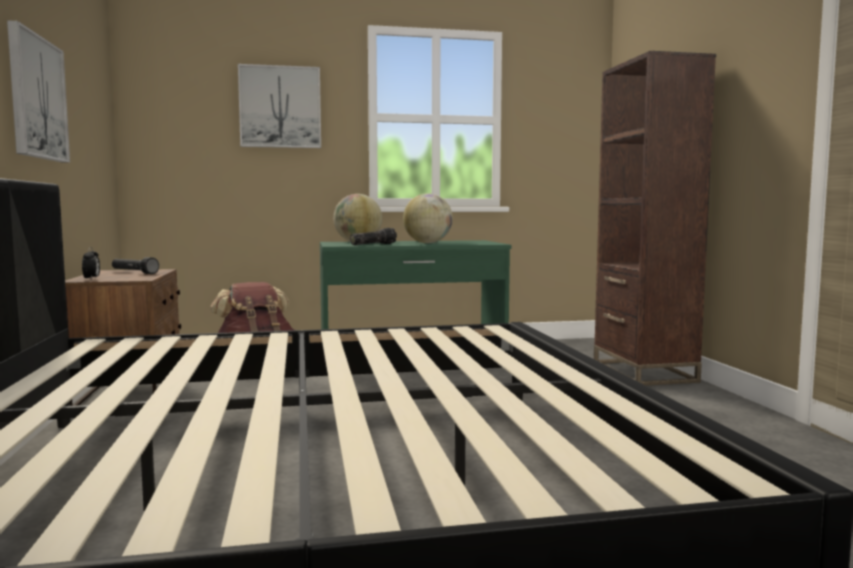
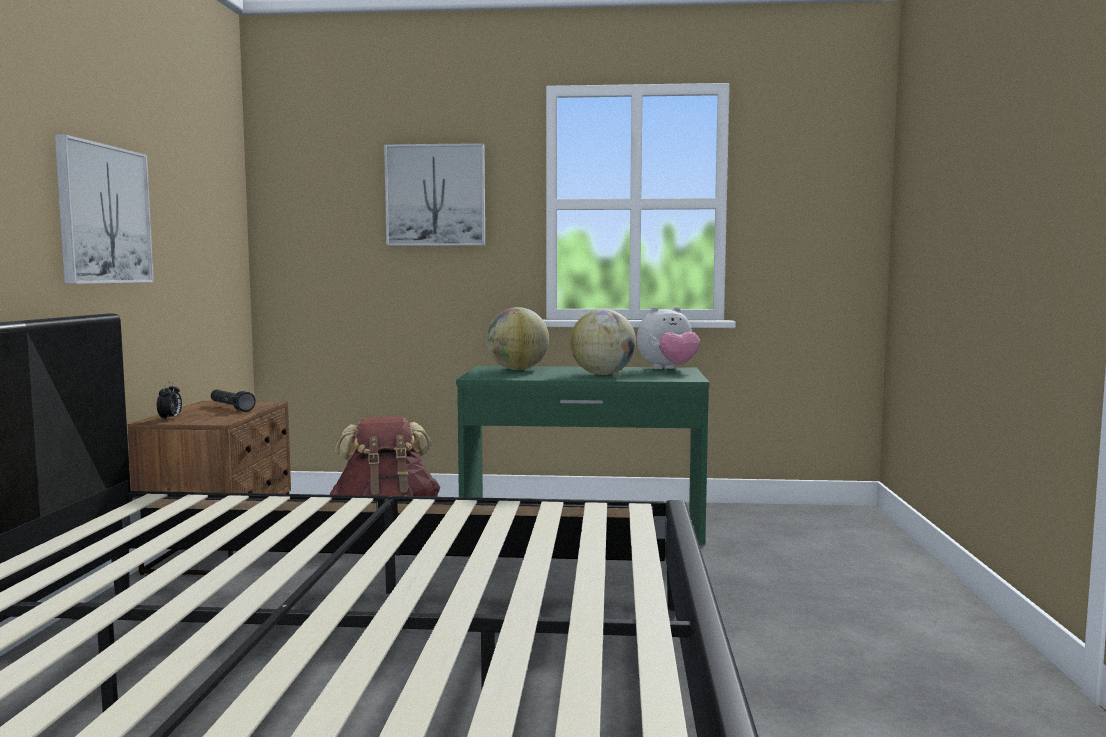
camera: 15 degrees right, 0 degrees up
(373, 244) = (526, 376): flashlight -> none
(468, 241) = (668, 369): none -> plush toy
(643, 372) = (894, 574): brown bookcase -> none

